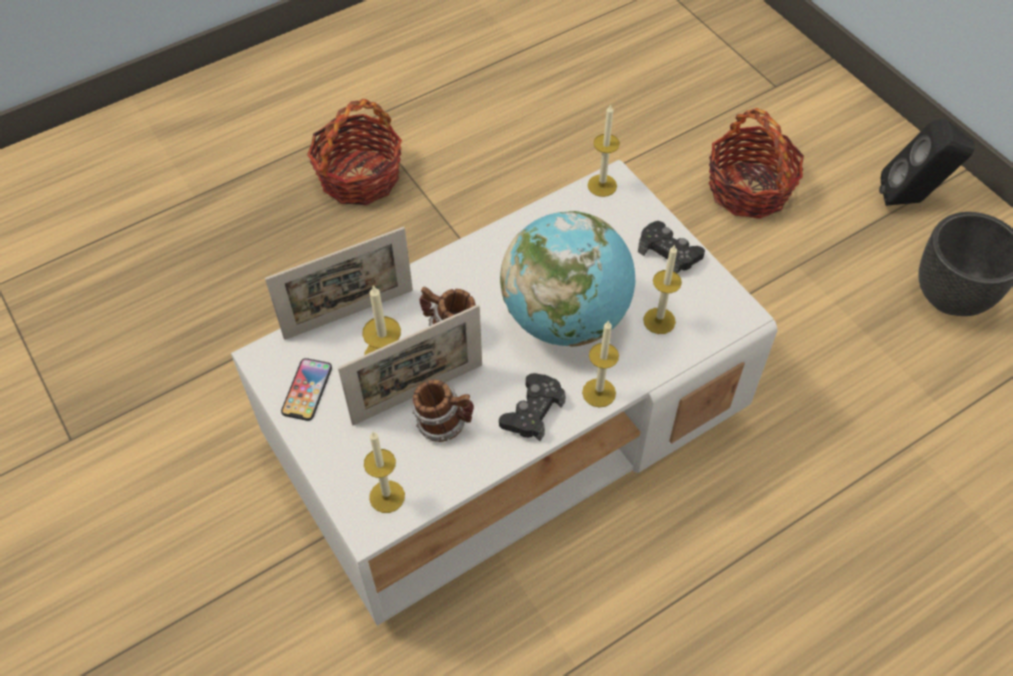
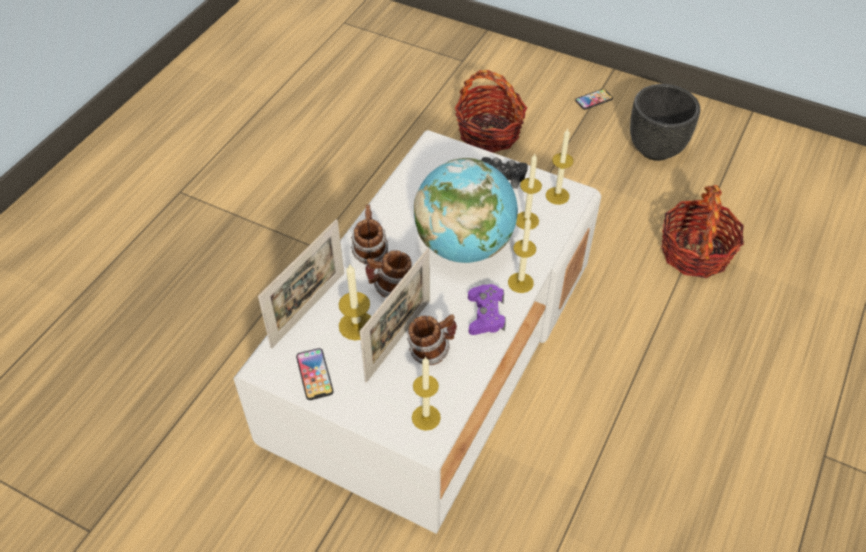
camera: 30 degrees left, 5 degrees down
(359, 177) = (203, 233): basket -> basket (695, 253)
(457, 277) = (369, 251): none -> mug
(532, 411) = (486, 314): black game controller -> purple game controller
(602, 185) = (427, 151): candle -> candle (557, 196)
(911, 200) = (593, 100): black speaker -> phone

